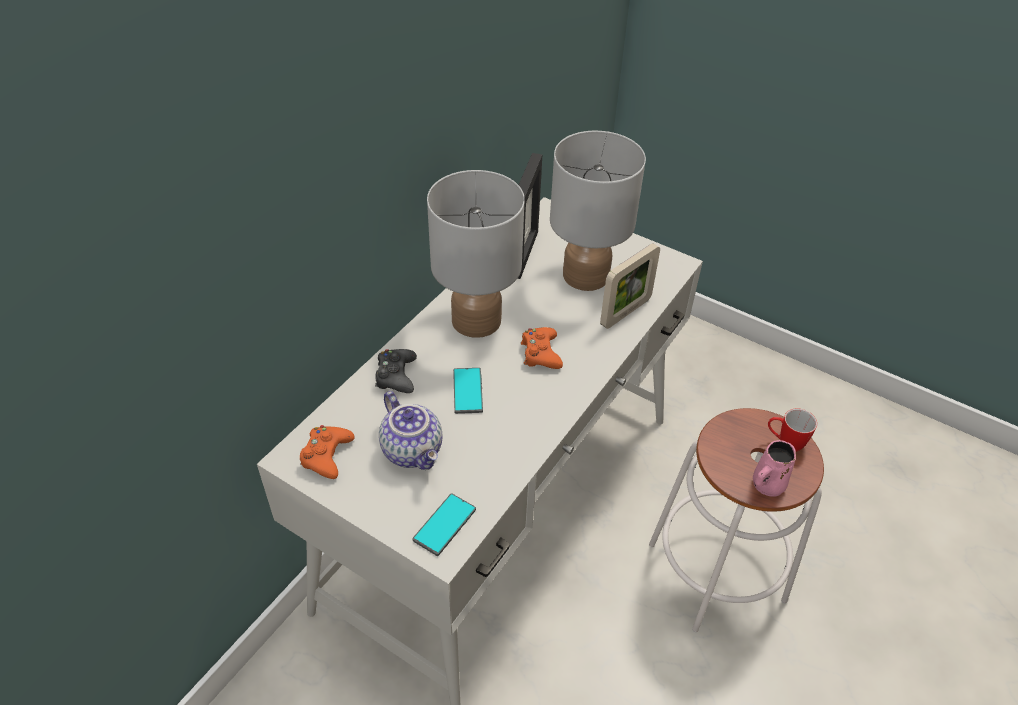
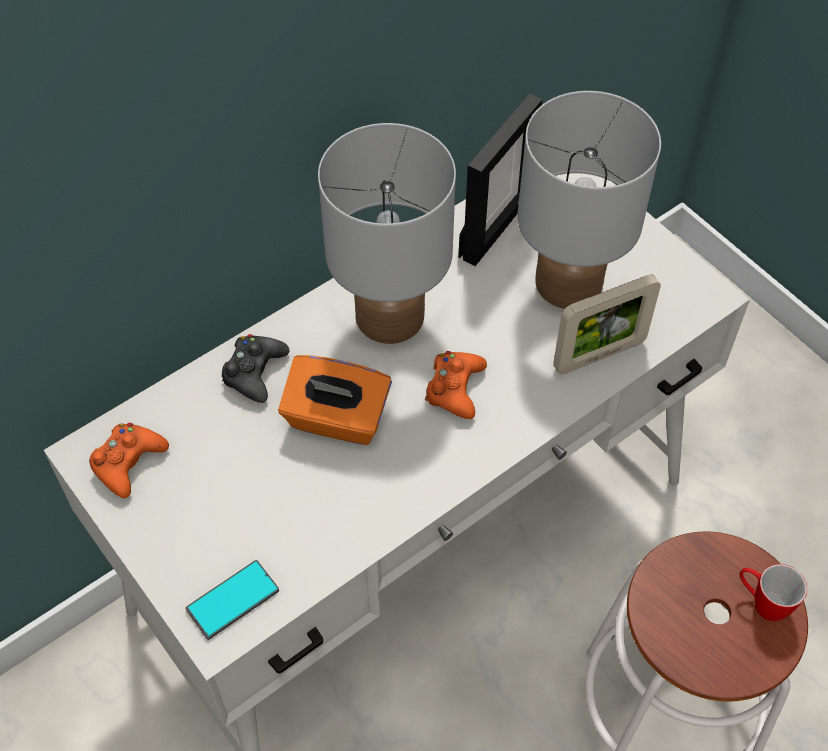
camera: 20 degrees right, 10 degrees up
(414, 450) = (235, 486): teapot -> none
(468, 391) = (336, 419): phone -> orange tissue box
(766, 485) = (705, 658): pink mug -> none

